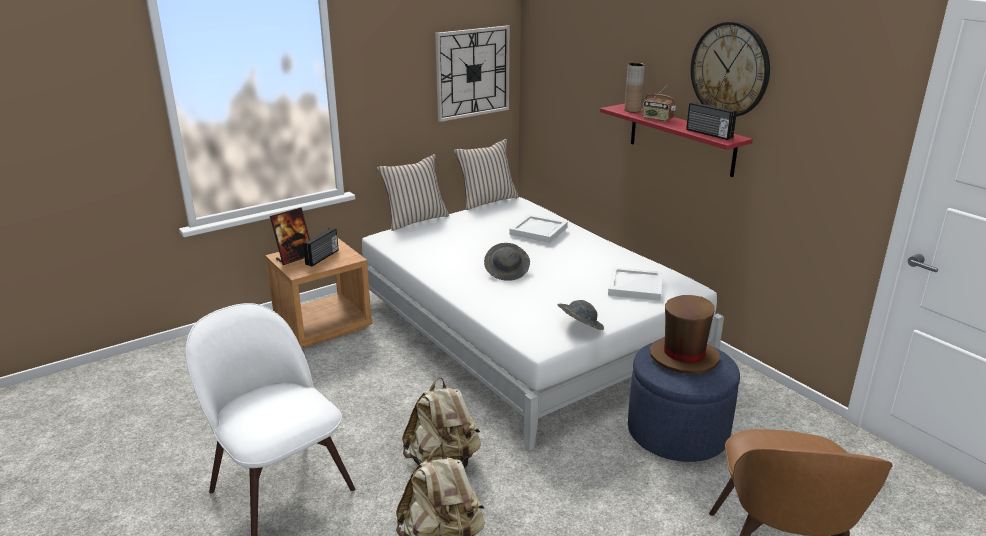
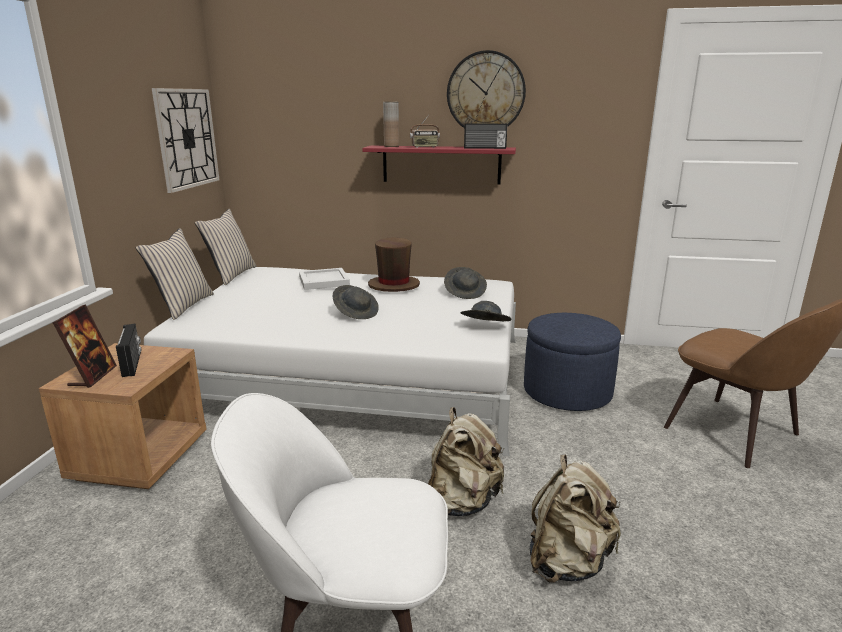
camera: 45 degrees left, 5 degrees down
(636, 287) = (465, 293): white tray -> grey hat
(683, 357) = (567, 323): brown hat -> brown hat (393, 285)

